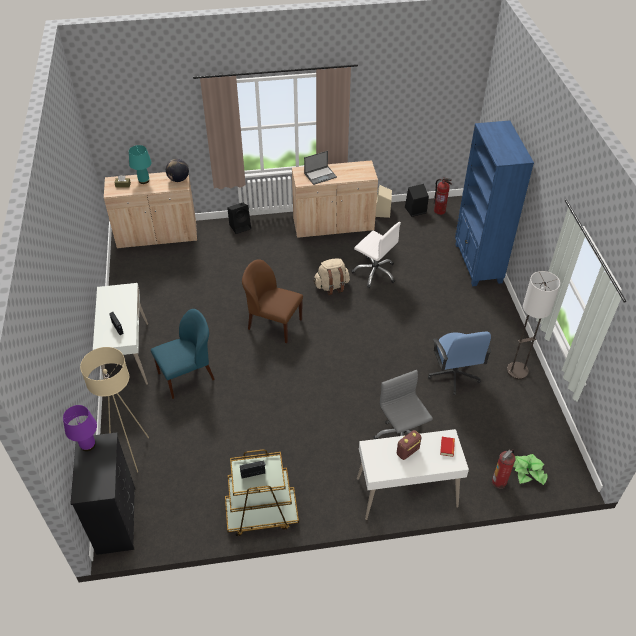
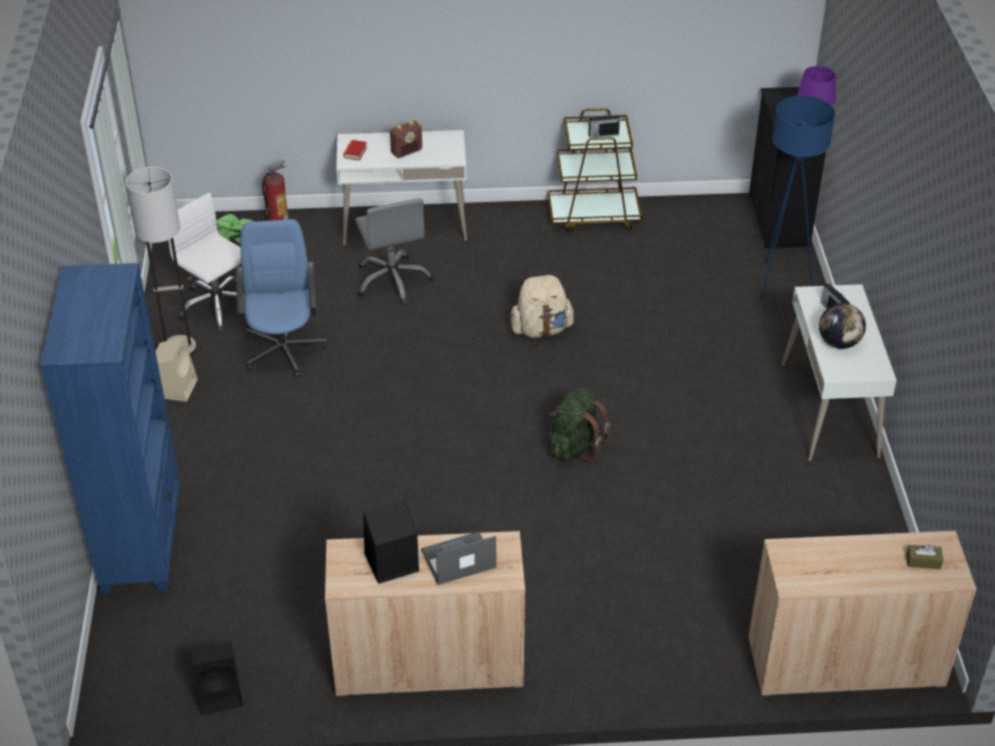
camera: 175 degrees left, 5 degrees down
(132, 453) = (779, 283): beige floor lamp -> blue floor lamp
(143, 180) = (878, 571): turquoise table lamp -> none
(178, 179) = (795, 569): globe -> globe (839, 343)
(187, 376) = (718, 373): blue chair -> none
(240, 226) = (650, 674): black speaker -> black speaker (390, 563)
(274, 324) = (574, 446): brown chair -> green backpack
(331, 286) = (457, 511): beige backpack -> beige backpack (541, 329)
(375, 272) = (363, 535): white office chair -> white office chair (217, 306)
(382, 212) = (302, 693): beige speaker -> beige speaker (176, 387)
(439, 211) = (161, 687): fire extinguisher -> none

